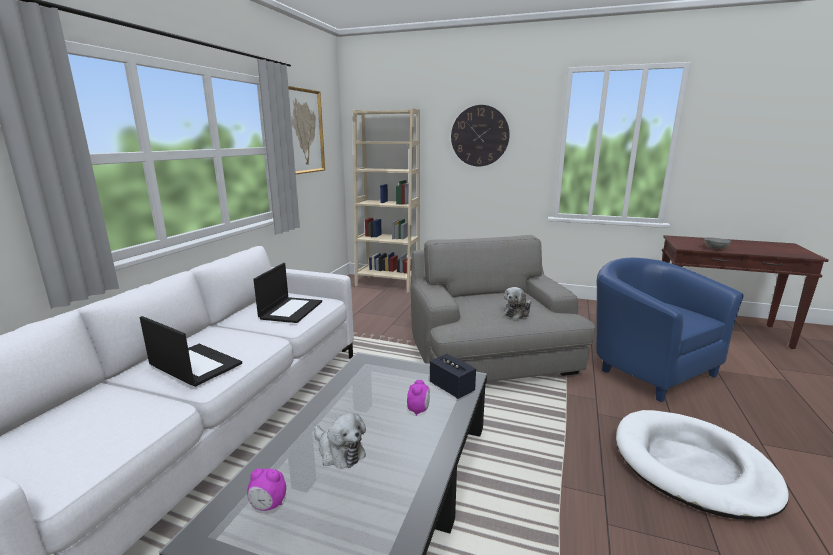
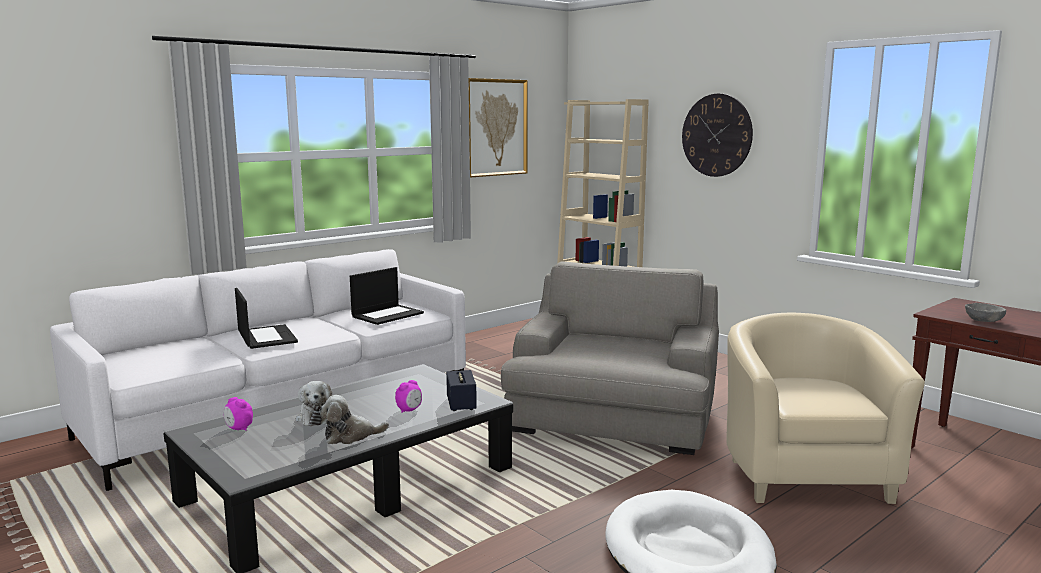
camera: 30 degrees right, 5 degrees down
(517, 312) = (617, 358): plush toy -> plush toy (350, 436)
(647, 368) = (803, 472): blue armchair -> beige armchair

